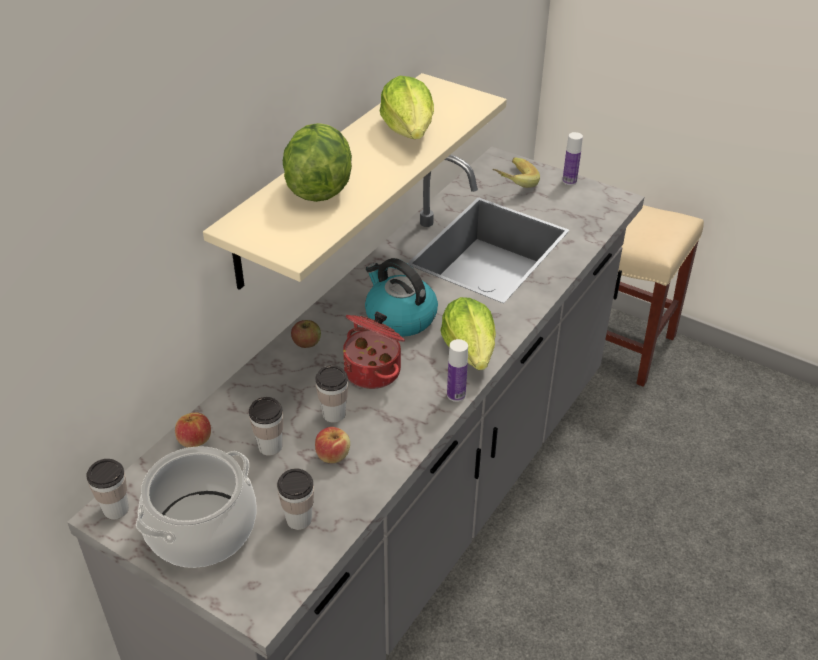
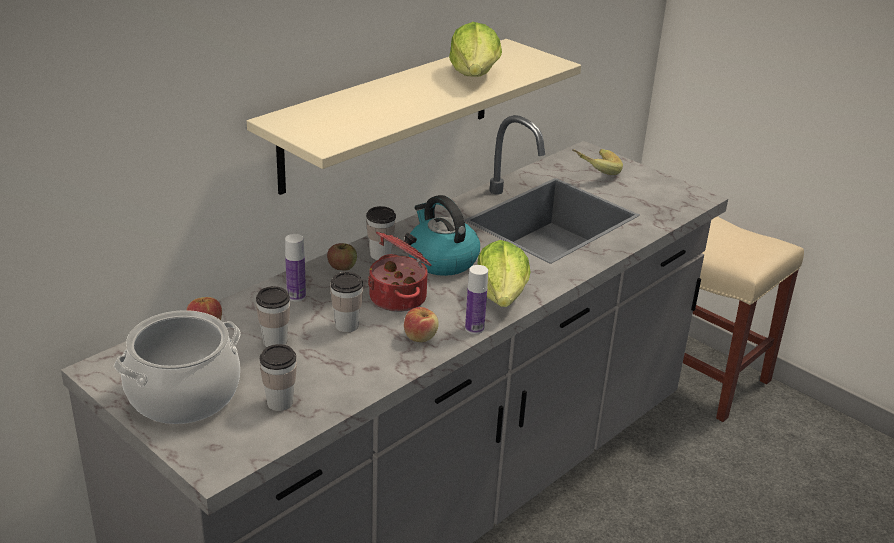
camera: 10 degrees right, 10 degrees down
(116, 509) = (109, 367): cup -> cup (380, 255)
(319, 188) = (369, 104): lettuce -> none
(333, 455) = (333, 357): apple -> apple (420, 336)
(569, 181) = (653, 177): bottle -> bottle (296, 296)

